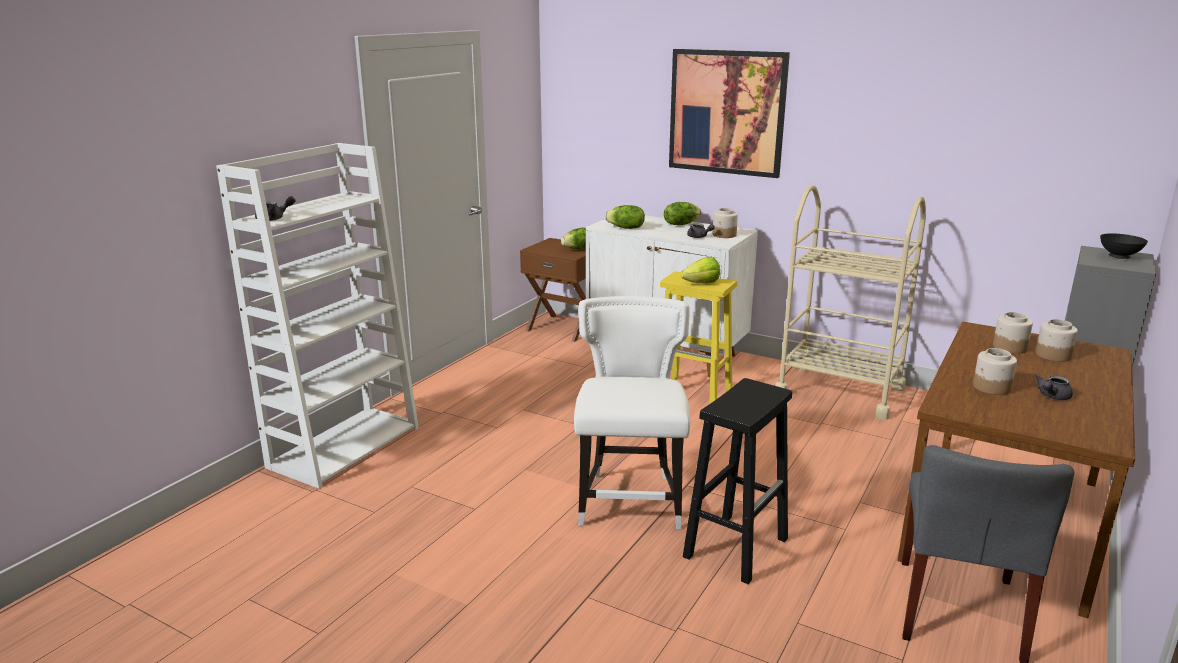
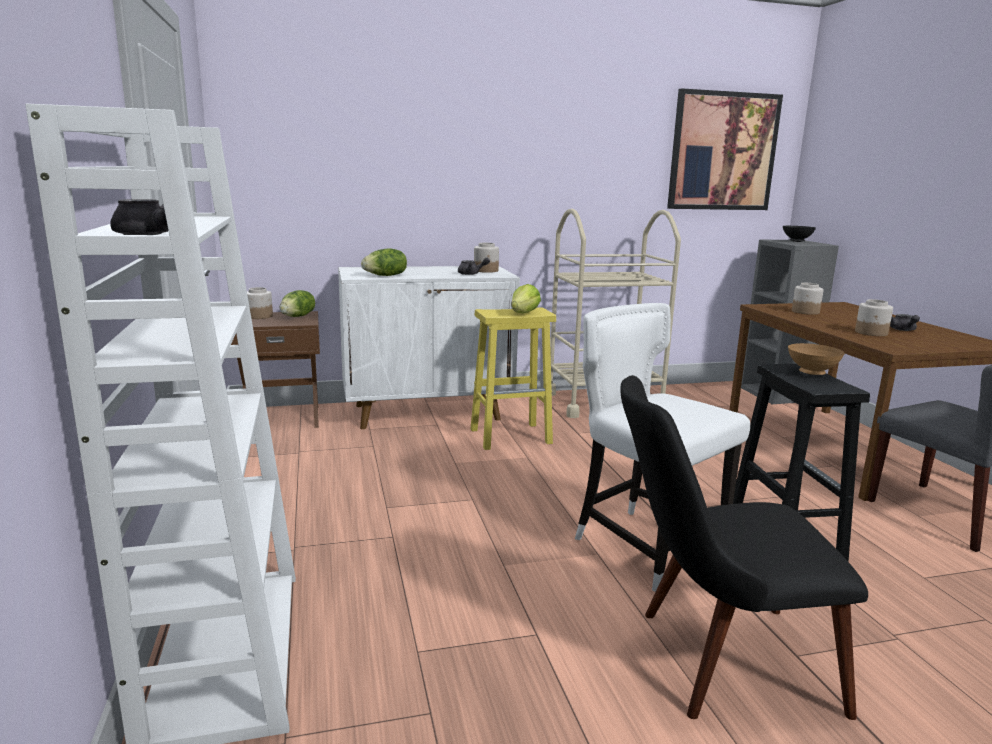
camera: 45 degrees left, 5 degrees down
(535, 570) = (712, 660): none -> black chair
(680, 224) = (425, 268): lettuce -> none
(727, 112) = (456, 146): picture -> picture (723, 152)
(762, 398) = (813, 373): none -> brown bowl
(1052, 355) = (832, 311): jar -> jar (259, 316)

